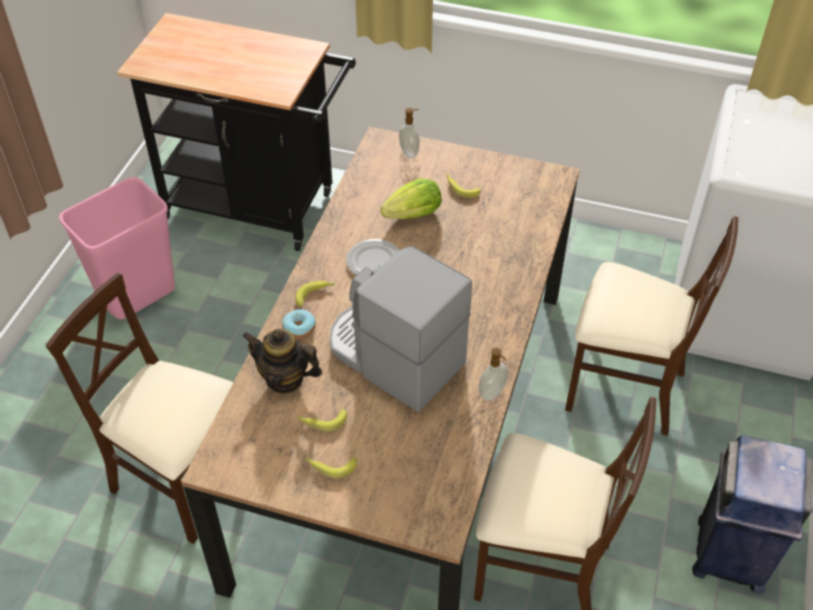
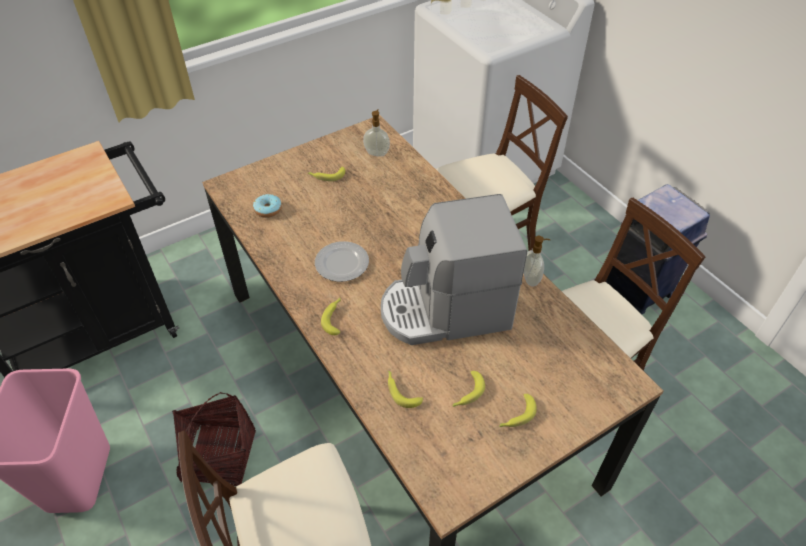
camera: 50 degrees left, 0 degrees up
(223, 359) = (218, 456): none -> basket
(285, 379) = (401, 391): teapot -> banana
(299, 328) = (358, 349): donut -> donut (268, 210)
(410, 153) = (259, 178): soap dispenser -> soap dispenser (377, 153)
(414, 215) = (322, 214): lettuce -> none

